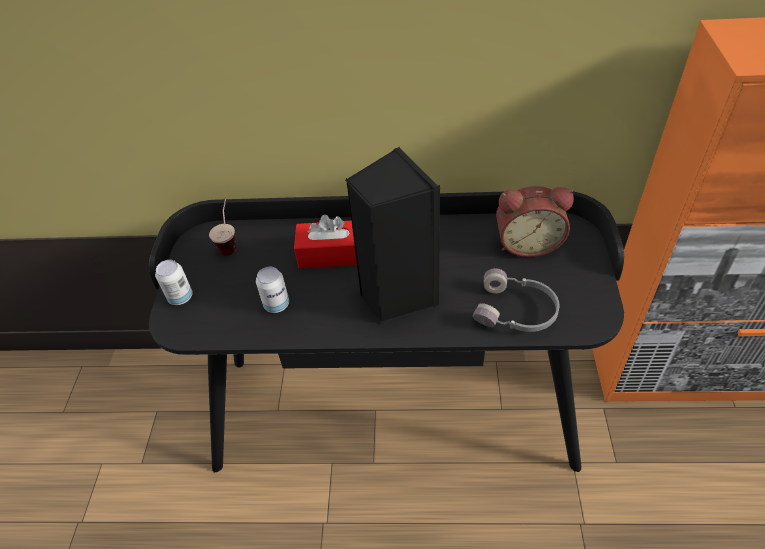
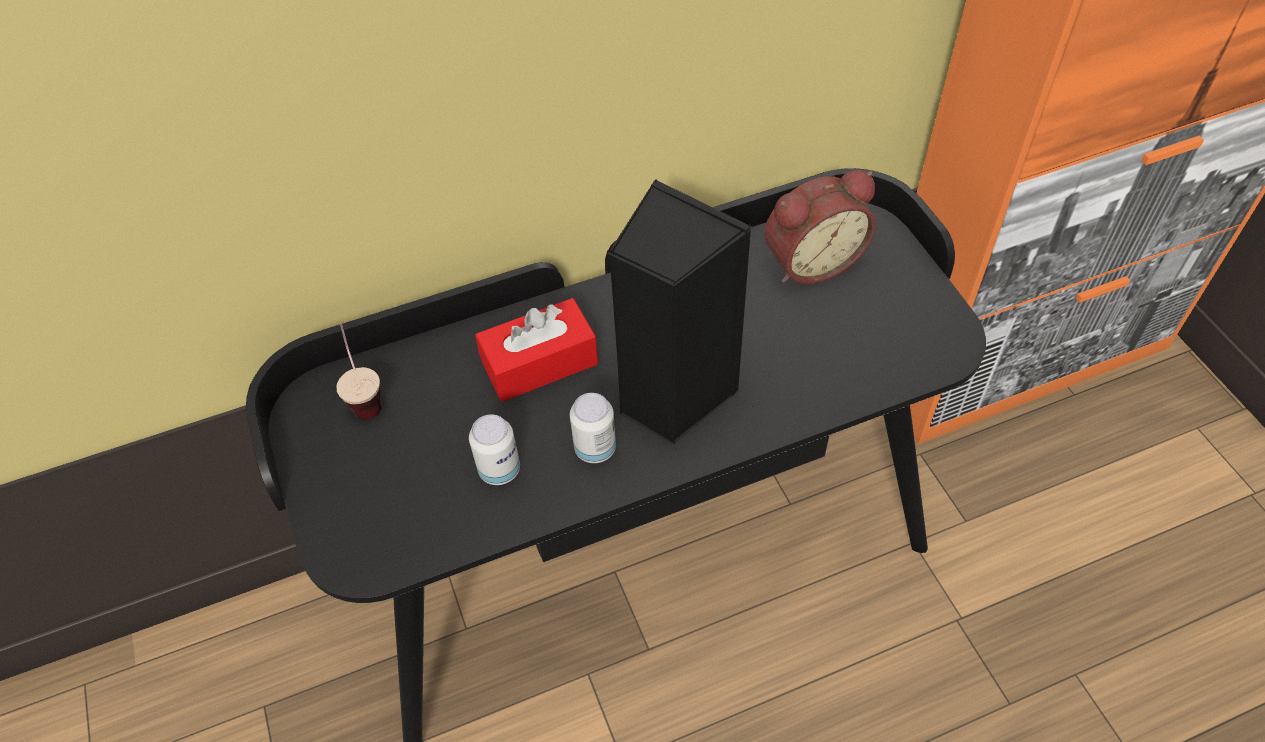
camera: 25 degrees left, 5 degrees up
(180, 297) = (334, 510): can -> can (595, 448)
(516, 311) = (846, 365): grey headphones -> none

